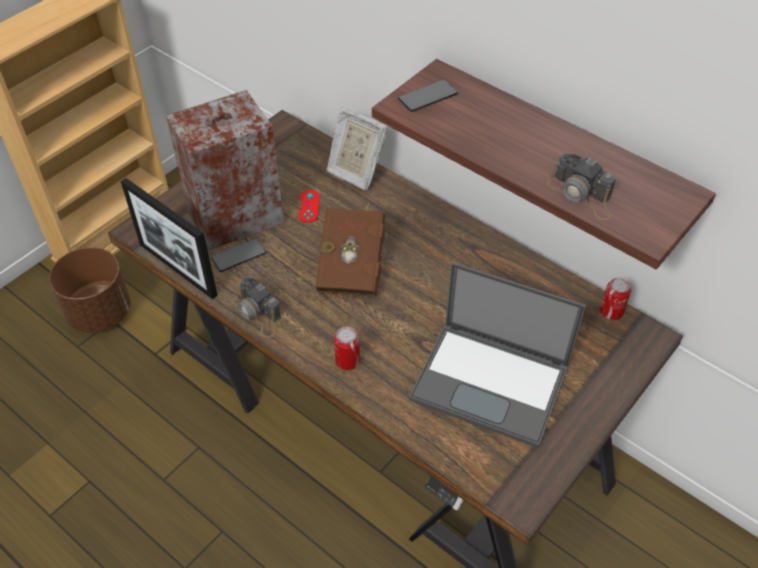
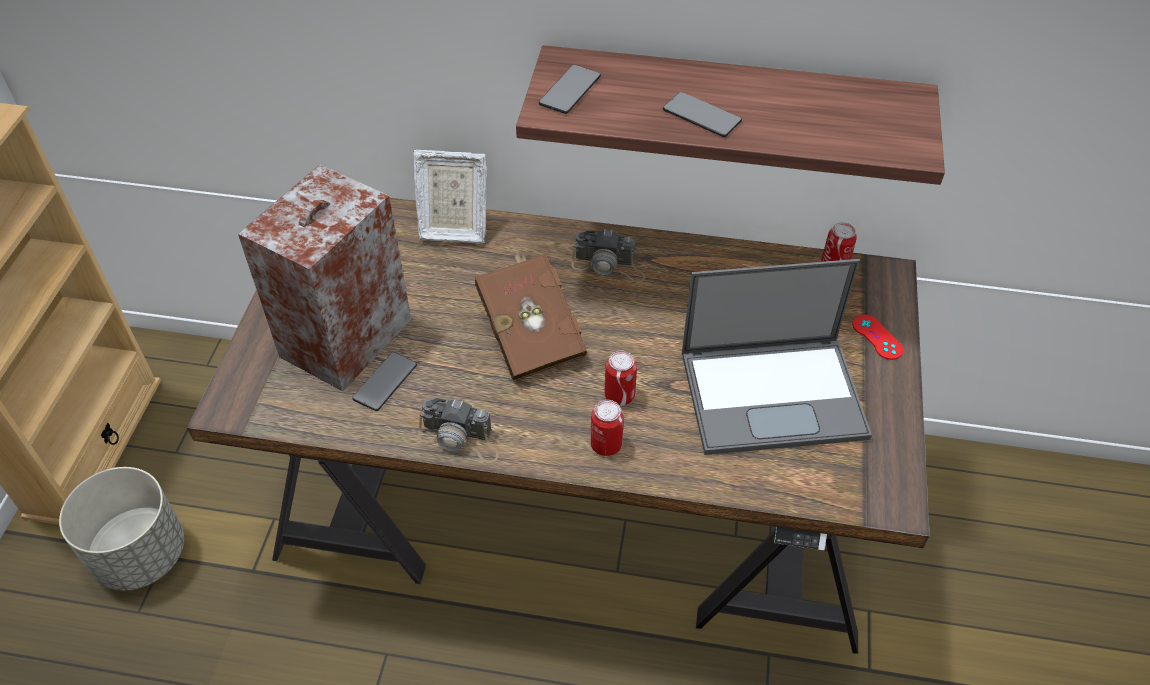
camera: 30 degrees left, 0 degrees up
(99, 312) = (140, 554): brown planter -> grey planter
(177, 269) = (319, 432): picture frame -> none
(309, 206) = (428, 288): red game controller -> red game controller (877, 337)
(381, 333) = (619, 395): none -> can
(506, 148) = (701, 116): none -> phone
(582, 195) = (818, 136): camera -> camera (609, 265)

